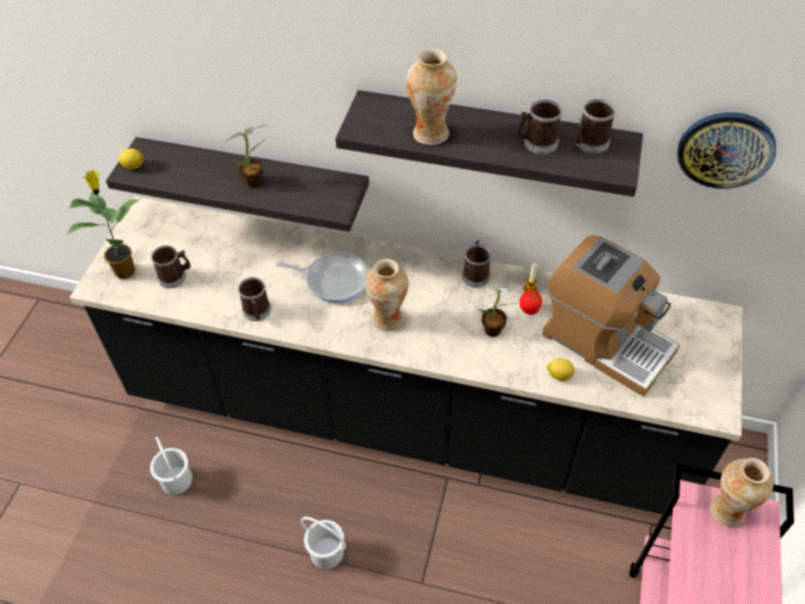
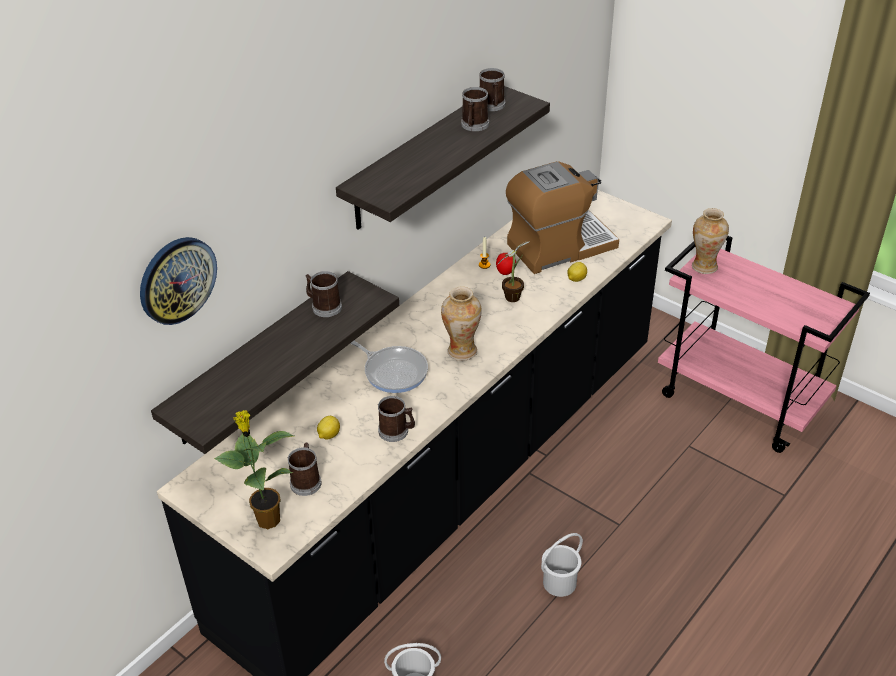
camera: 65 degrees left, 10 degrees down
(133, 166) = (199, 420): lemon -> lemon (328, 435)
(256, 181) = (298, 338): potted plant -> none
(333, 280) = (393, 371): frying pan -> frying pan turned 90 degrees clockwise
(430, 133) = (424, 166): vase -> none
(475, 274) = (447, 287): mug -> mug (324, 306)
(725, 149) = (535, 62): wall clock -> wall clock (177, 280)

